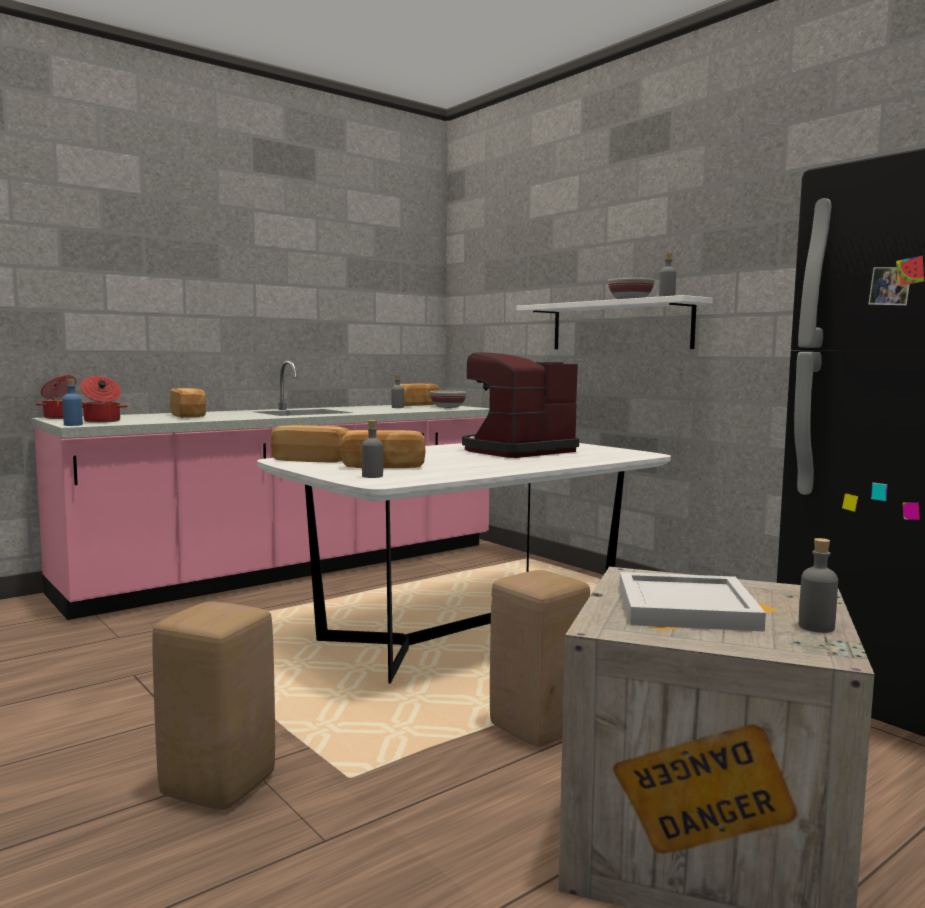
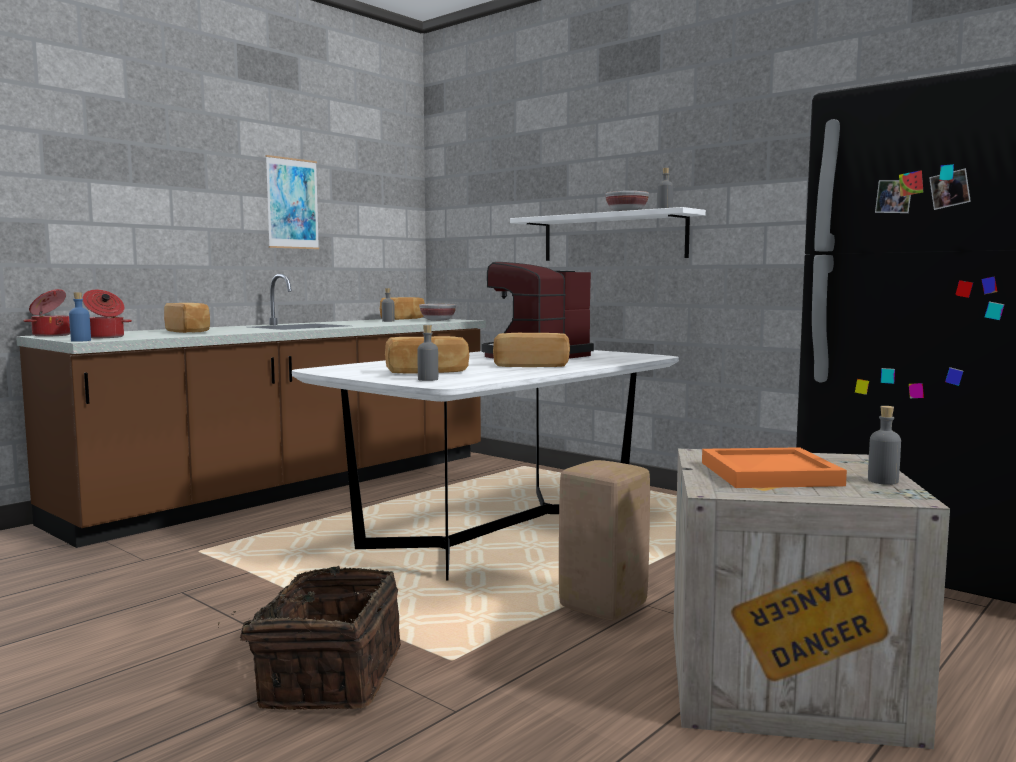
camera: 10 degrees left, 0 degrees up
(218, 785) = (327, 677): beige stool -> basket
(293, 568) = (293, 487): pink counter -> brown counter
(306, 291) = (292, 203): none -> picture
(312, 460) = (348, 368): bread -> bread (531, 365)
(687, 607) = (770, 473): white tray -> orange tray

